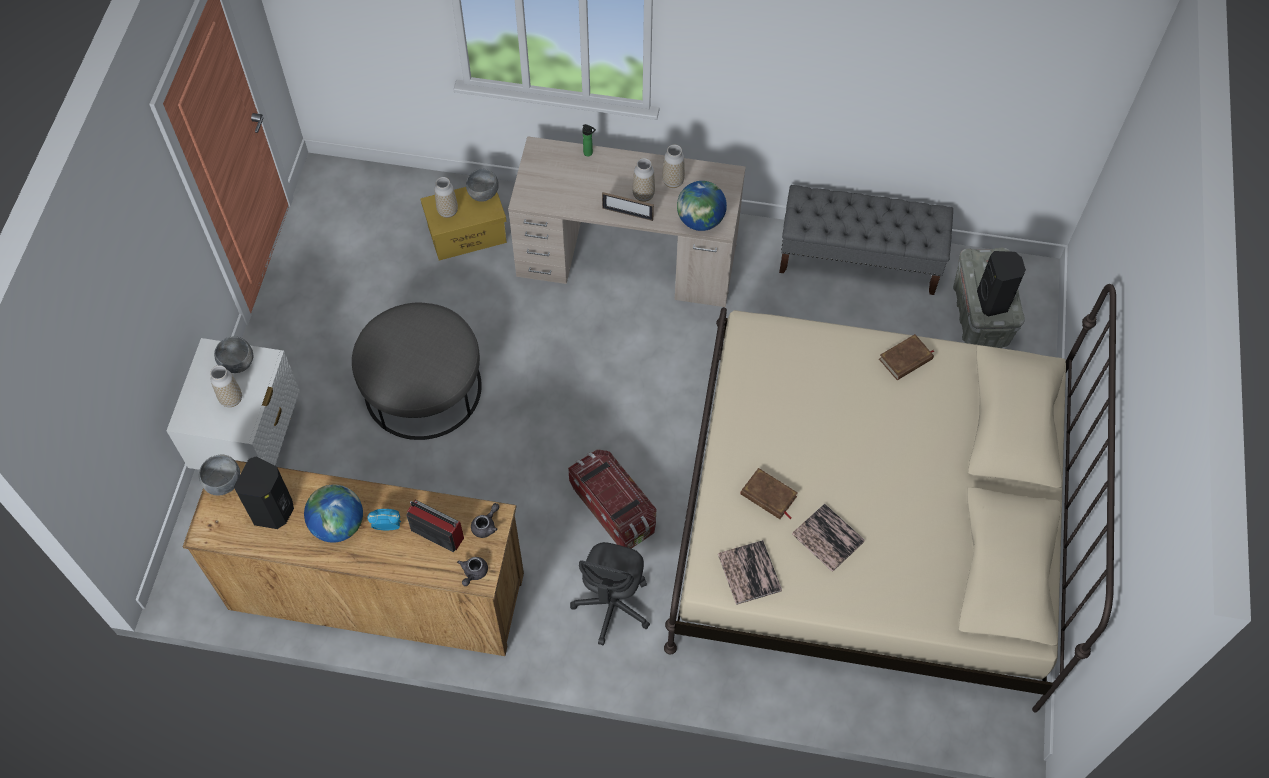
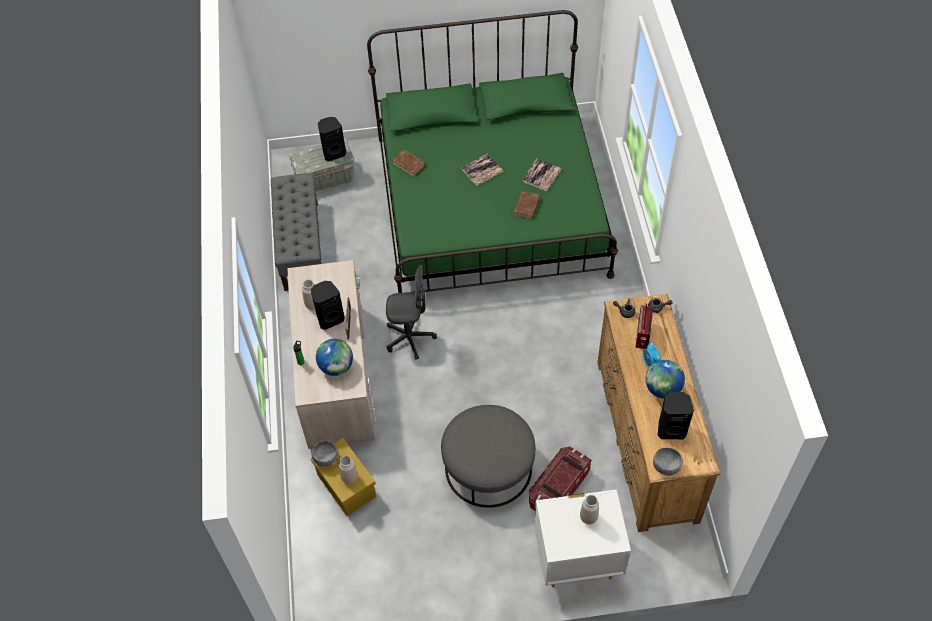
camera: 105 degrees left, 5 degrees down
(237, 363) = (558, 526): grey bowl -> none
(612, 607) = (597, 310): grey office chair -> grey office chair (409, 338)
(613, 508) = (533, 328): storage box -> storage box (558, 489)
(643, 195) = (330, 318): vase -> black speaker
(700, 220) = (342, 281): globe -> globe (336, 367)
(749, 573) = (579, 204): book -> book (482, 170)
(867, 521) = (489, 205): beige bed -> green bed

